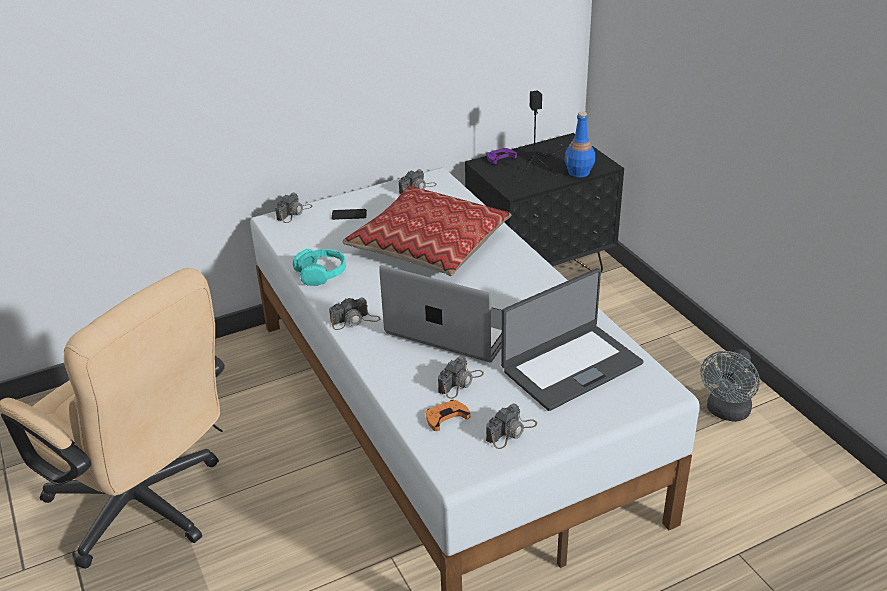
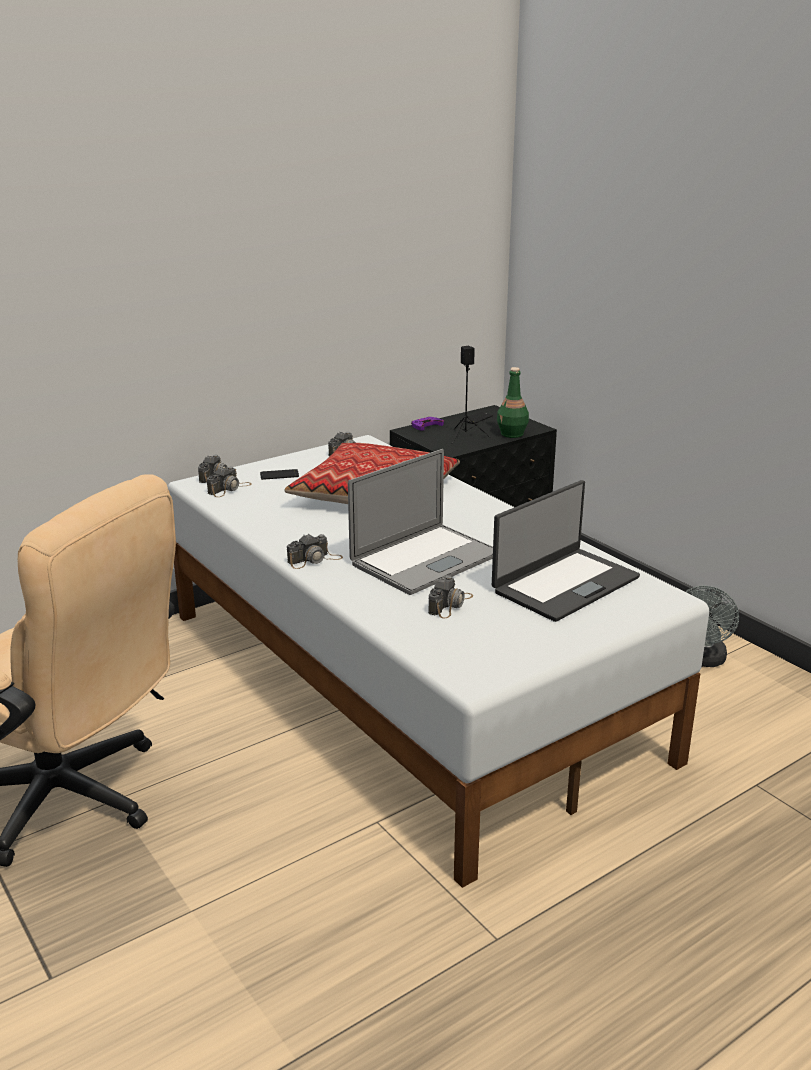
camera: 10 degrees left, 10 degrees down
(321, 273) = (264, 523): turquoise headphones -> none
(446, 417) = (445, 634): orange game controller -> none
(453, 327) = (426, 559): laptop -> laptop turned 120 degrees clockwise
(511, 431) = (521, 641): camera -> camera (229, 488)
(579, 172) = (512, 434): blue bottle -> green bottle

